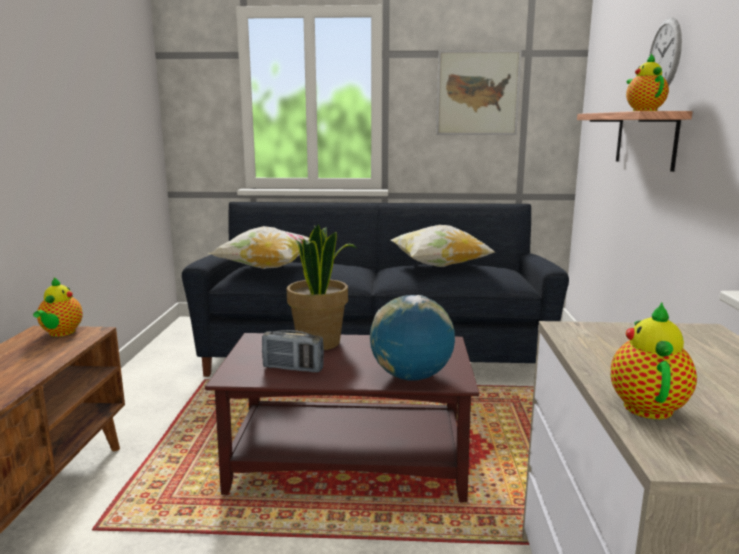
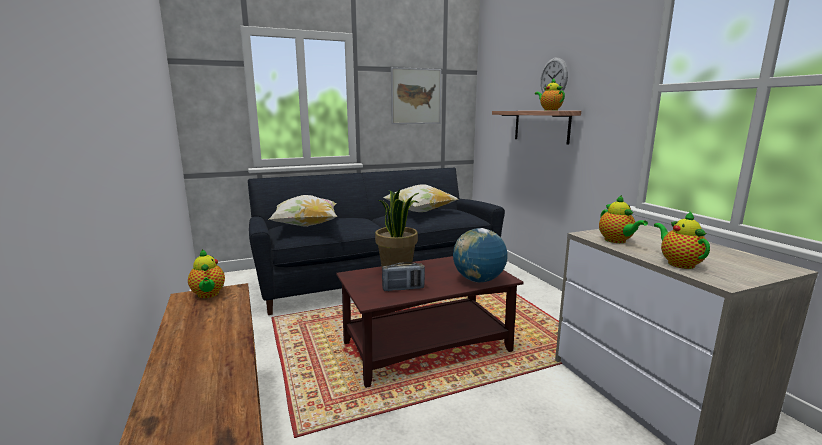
camera: 25 degrees left, 0 degrees up
(602, 347) = (617, 241): none -> teapot

